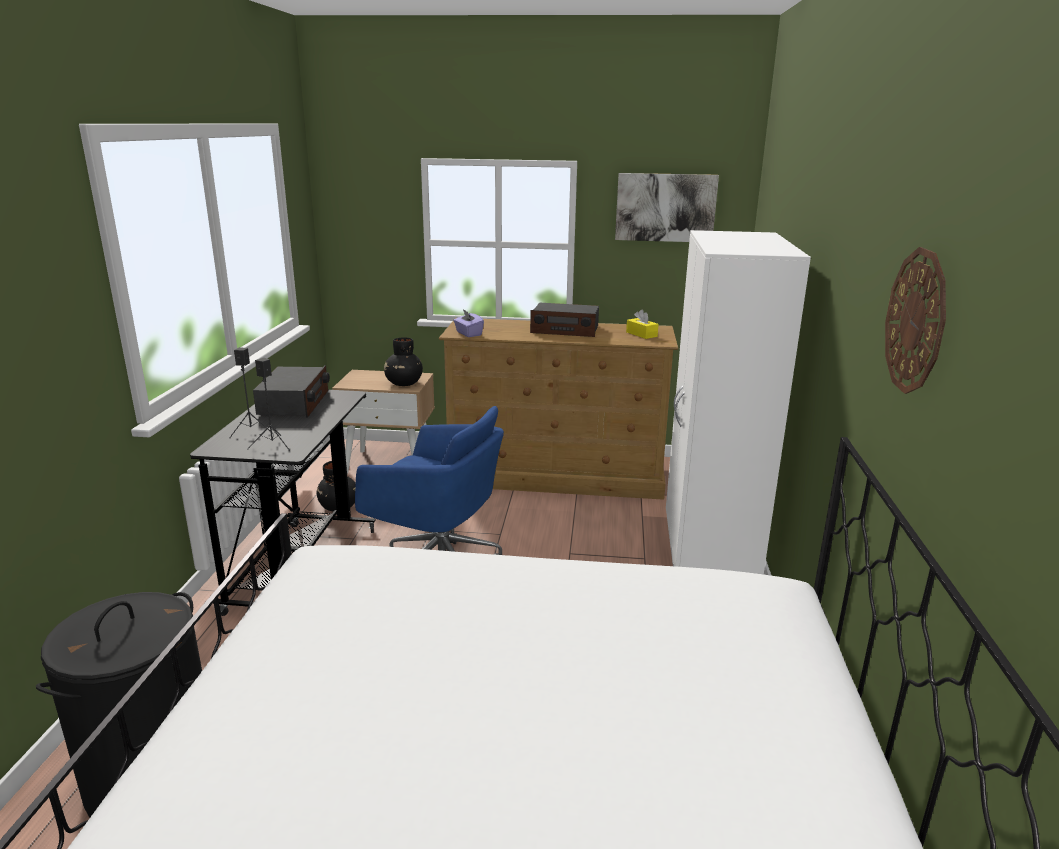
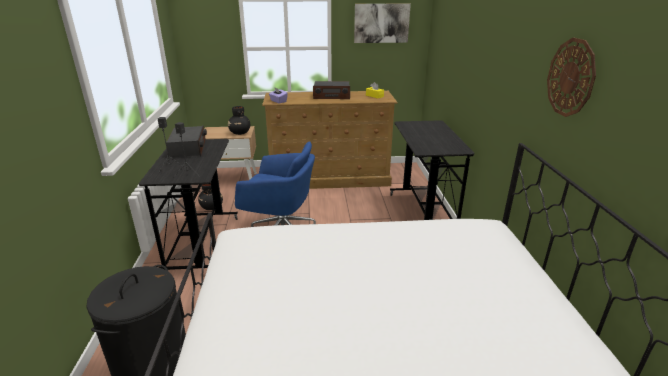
camera: 10 degrees left, 5 degrees up
(707, 557) = (422, 214): white wardrobe -> black desk

